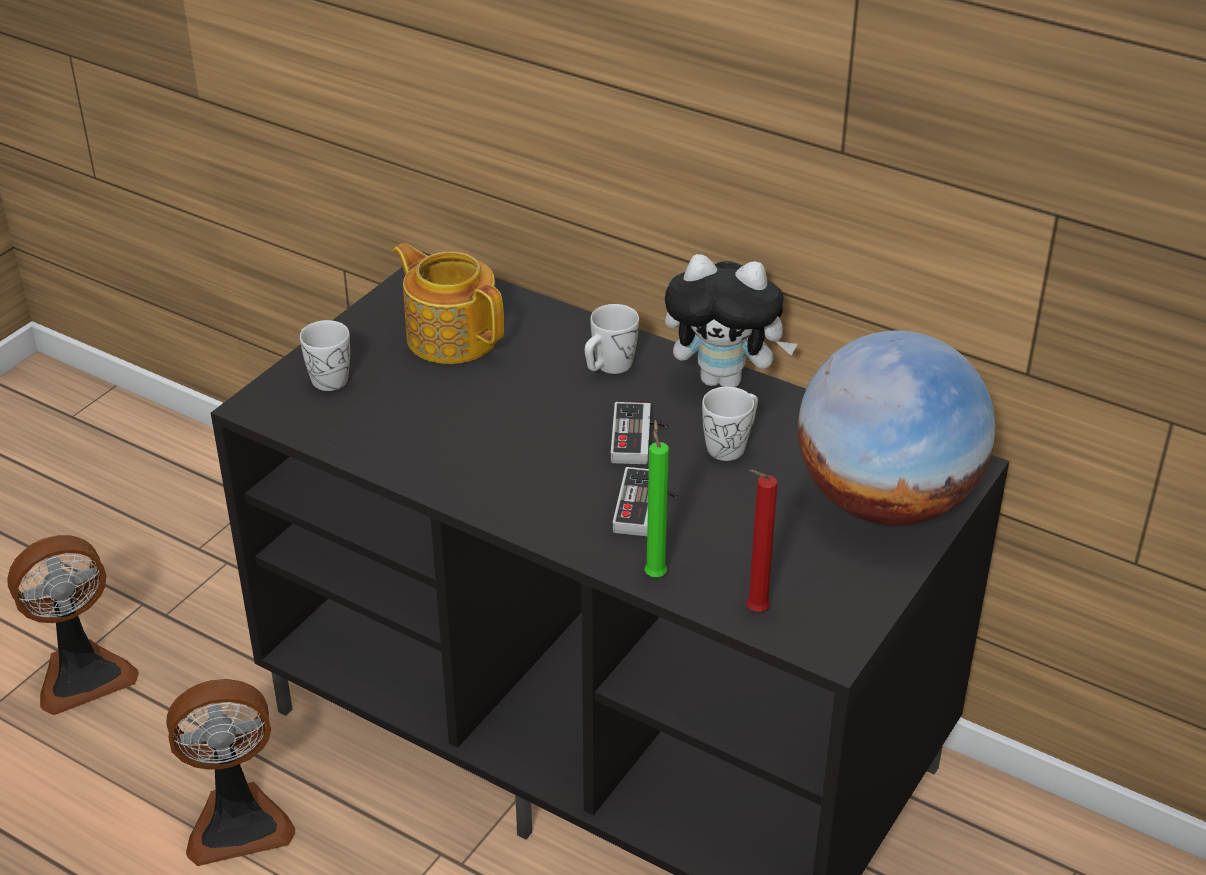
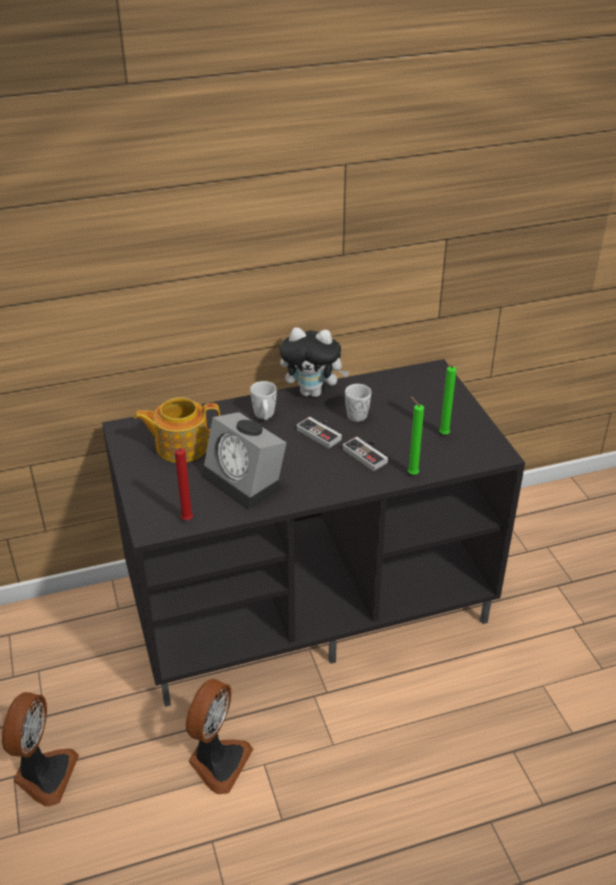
camera: 50 degrees left, 0 degrees up
(325, 377) = (158, 498): white mug -> none
(444, 429) = (246, 481): none -> alarm clock
(725, 379) = (313, 392): plush toy -> plush toy turned 45 degrees clockwise
(753, 611) = (460, 461): red candle -> red candle (186, 521)
(796, 560) = (443, 435): none -> green candle
(885, 501) = (434, 397): globe -> none

